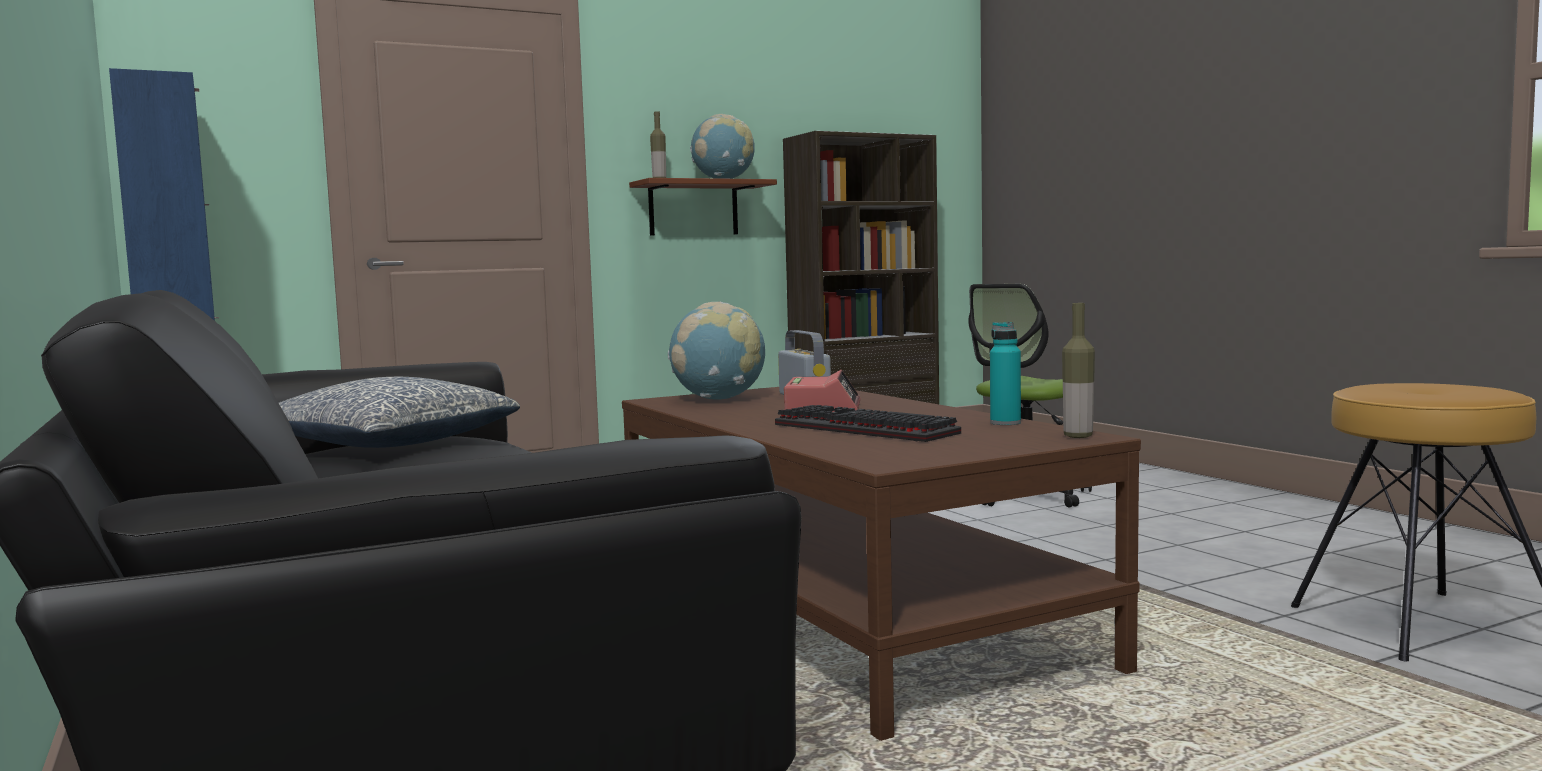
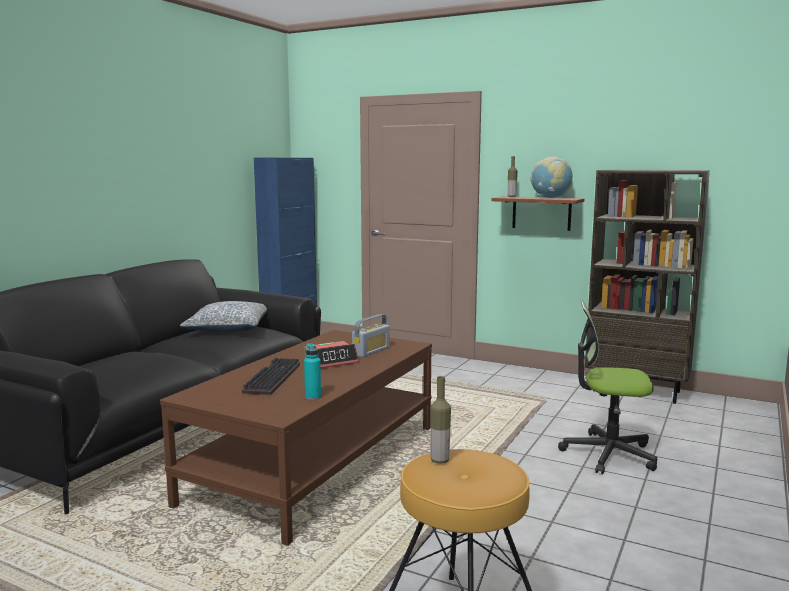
camera: 55 degrees right, 5 degrees up
(719, 399) = (348, 341): globe -> none
(1078, 436) = (278, 415): bottle -> bottle (439, 460)

